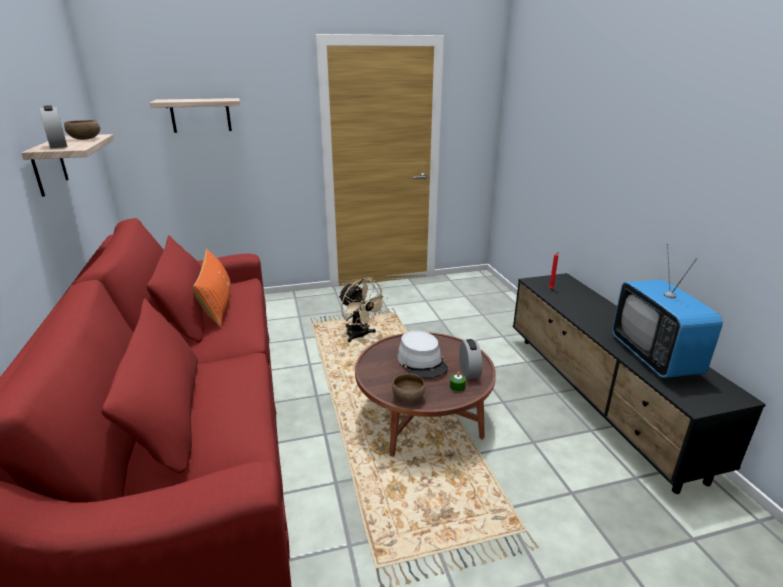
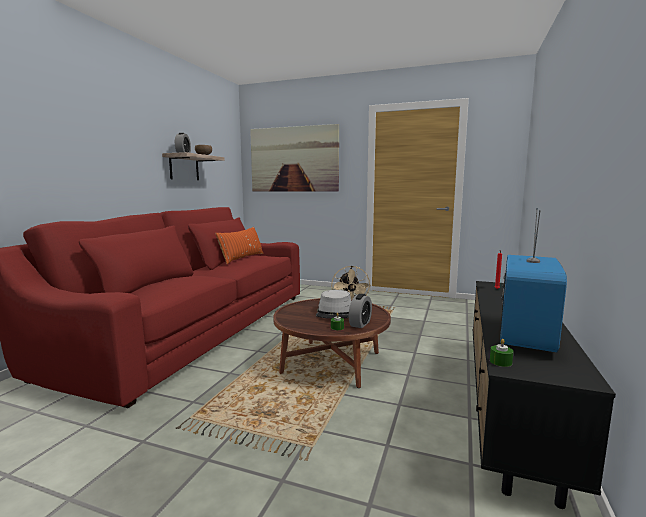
camera: 35 degrees right, 15 degrees down
(200, 115) = (294, 159): shelf -> picture
(408, 397) = (294, 322): brown bowl -> none
(681, 399) = (500, 362): none -> green candle

